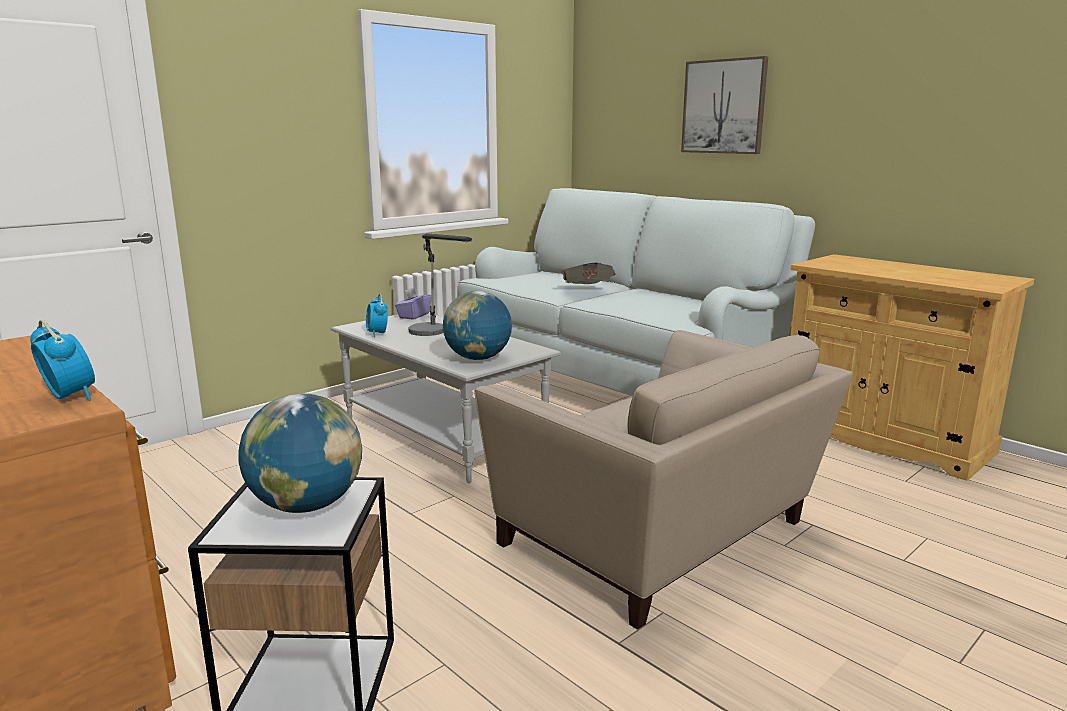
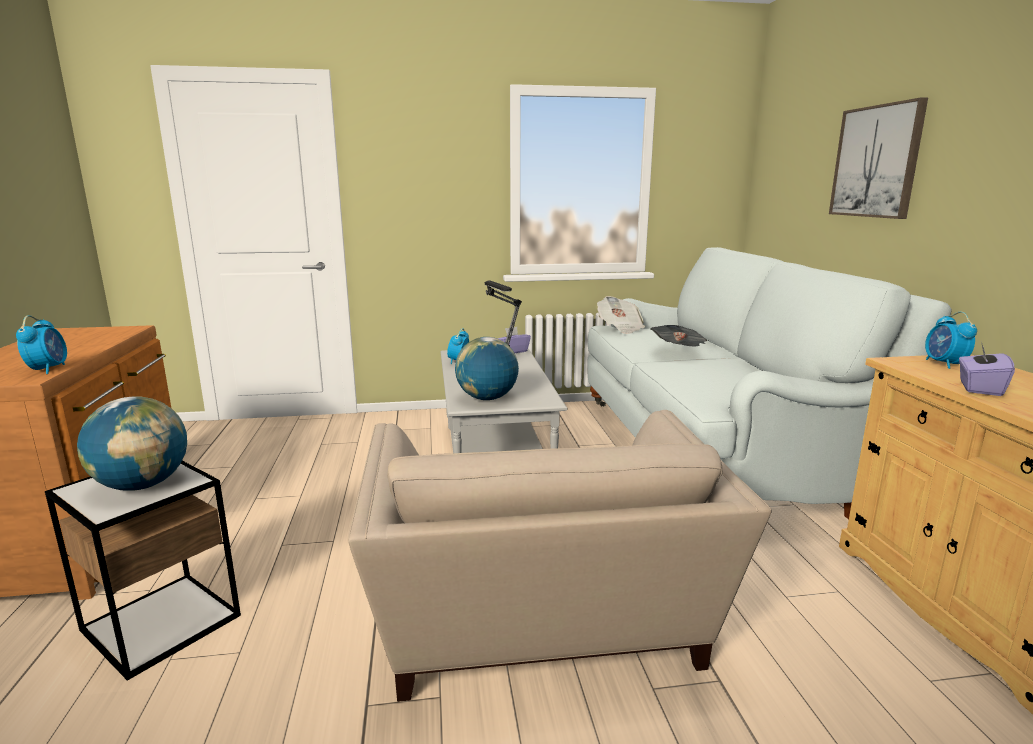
camera: 35 degrees right, 0 degrees up
(501, 277) = (620, 328): none -> newspaper
(838, 262) = (944, 364): none -> alarm clock
(883, 272) = (979, 388): none -> purple tissue box

